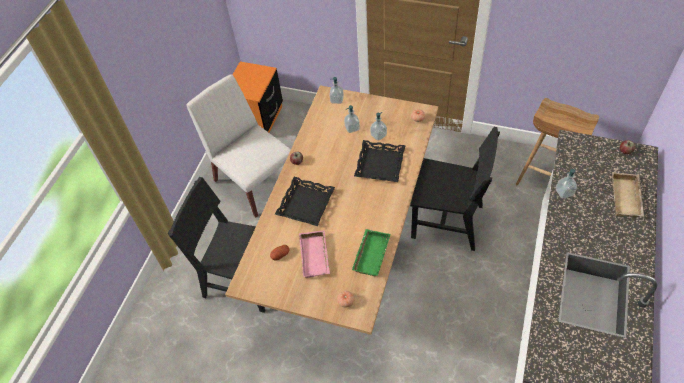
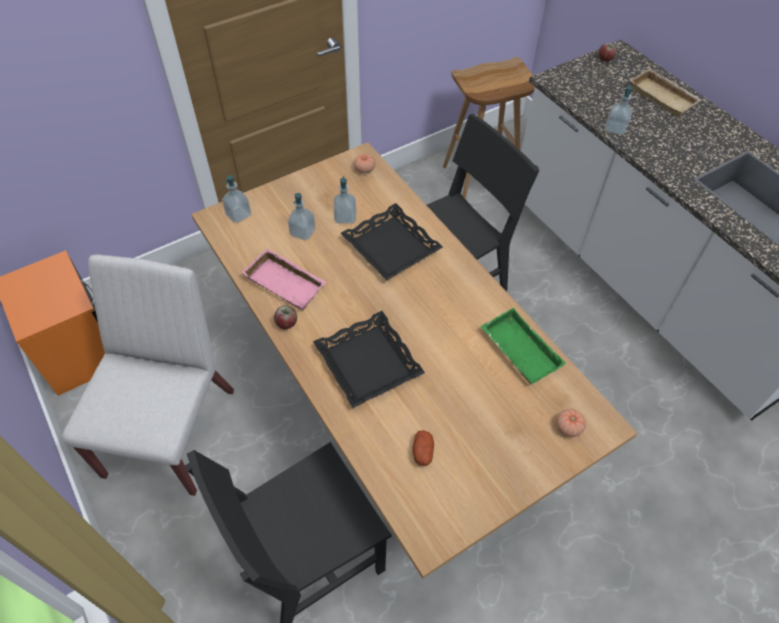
camera: 55 degrees left, 0 degrees up
(254, 182) = (171, 430): white chair -> white chair turned 105 degrees clockwise
(316, 256) = (466, 411): pink tray -> pink tray (287, 282)

